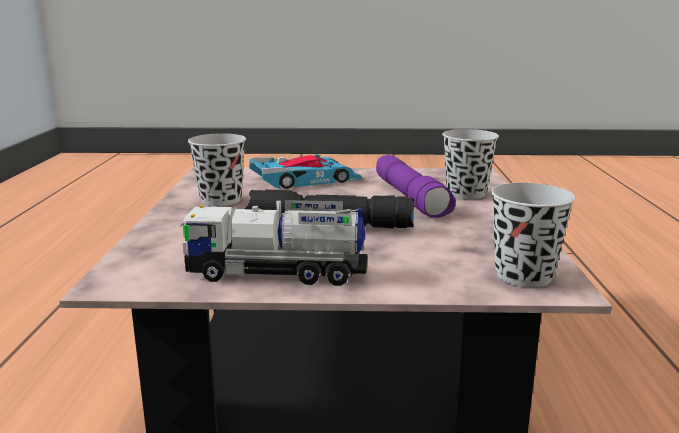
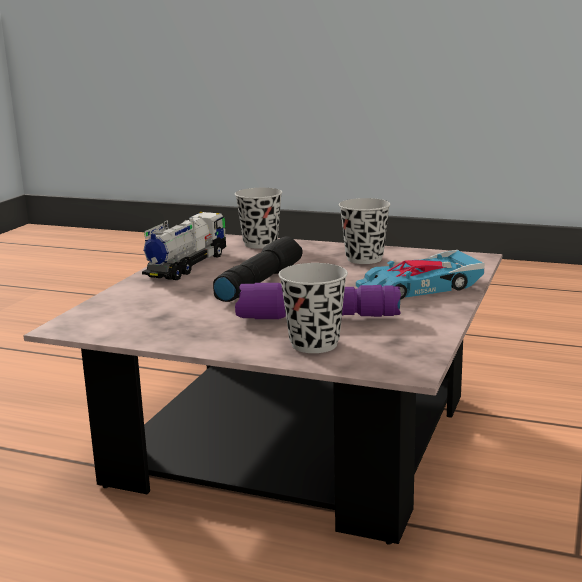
camera: 110 degrees right, 0 degrees up
(305, 180) = (418, 287): toy car -> toy car turned 75 degrees clockwise
(523, 276) = (95, 321): black cup -> black cup (260, 244)

